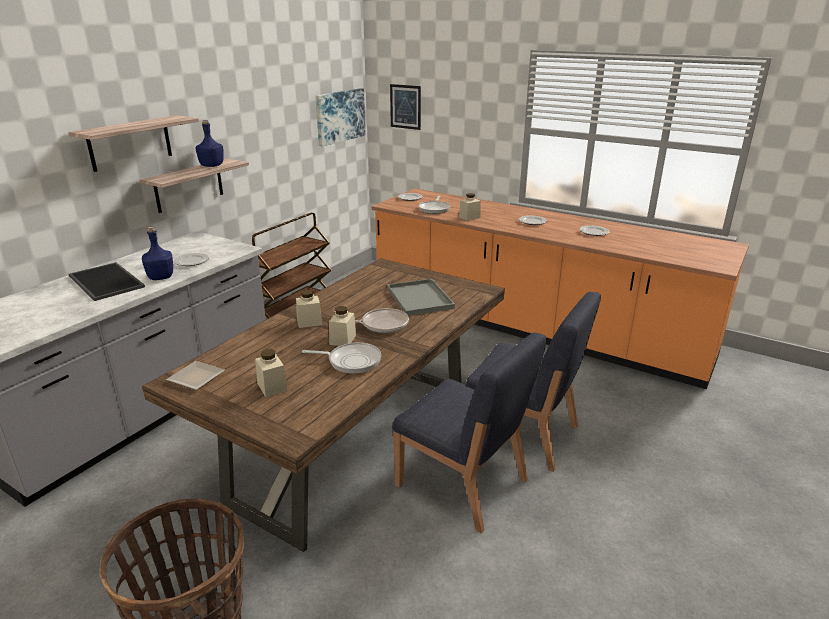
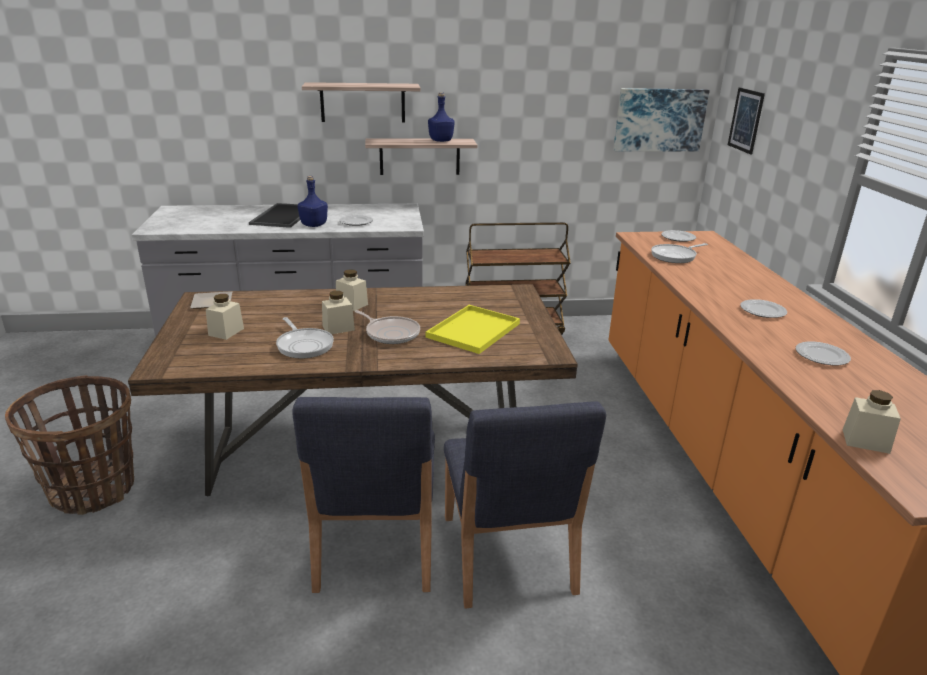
camera: 50 degrees right, 0 degrees up
(421, 299) = (473, 331): grey tray -> yellow tray
(469, 217) = (692, 278): beige jar -> beige jar (865, 441)

